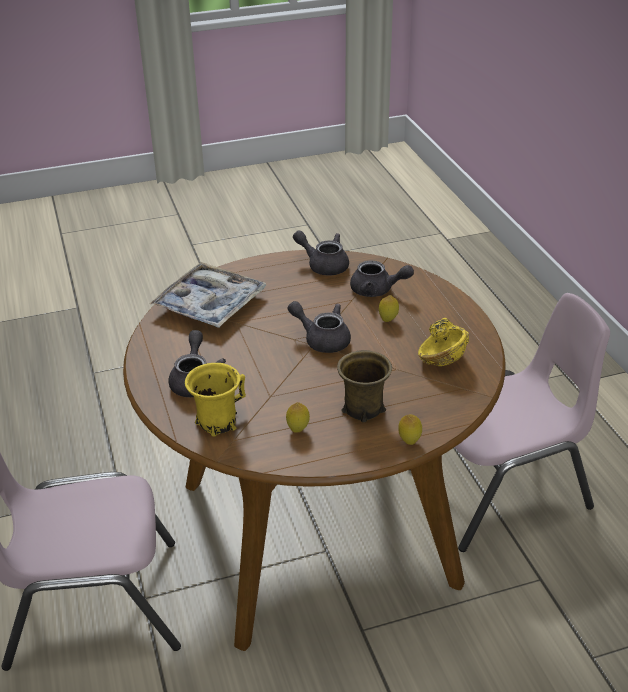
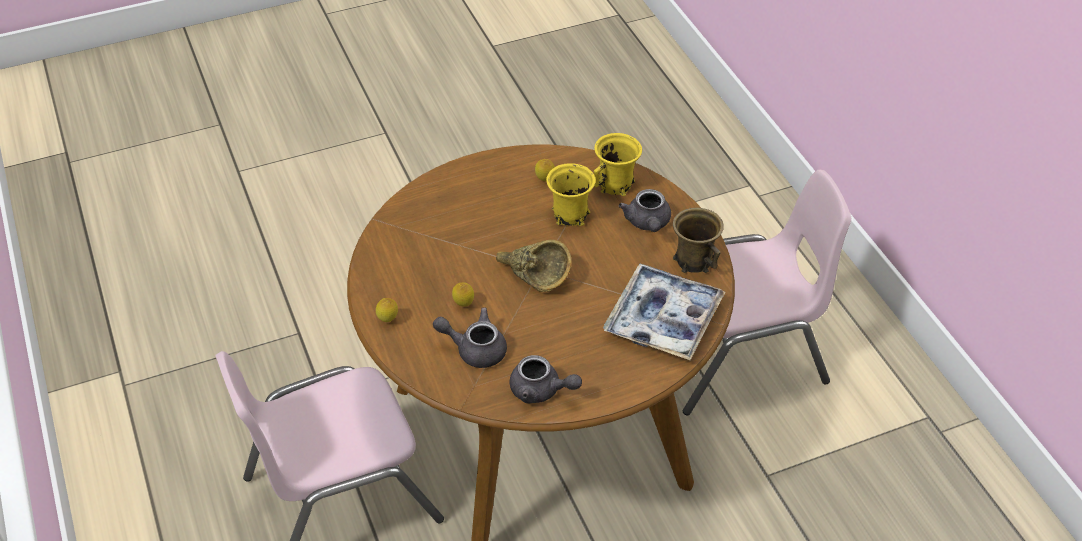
camera: 175 degrees right, 10 degrees up
(276, 392) = (569, 215): none -> yellow mug
(322, 339) = (532, 276): grey teapot -> brown bowl
(362, 409) = (490, 201): brown mug -> brown mug (694, 260)
(409, 441) = (450, 174): lemon -> lemon (388, 320)
(440, 351) = (412, 266): yellow bowl -> none

